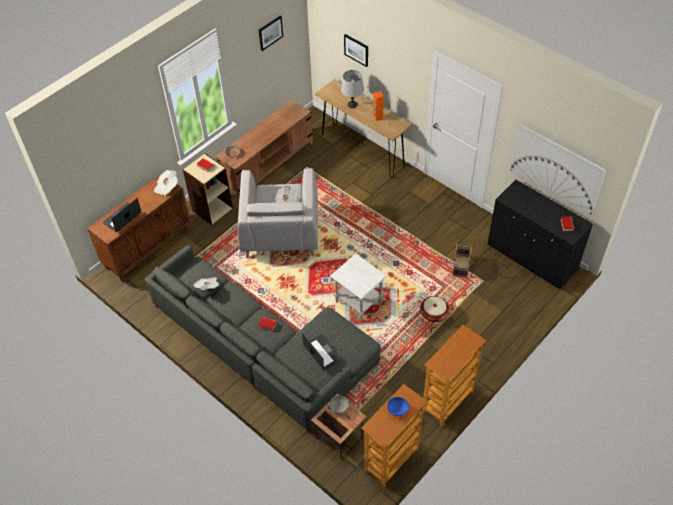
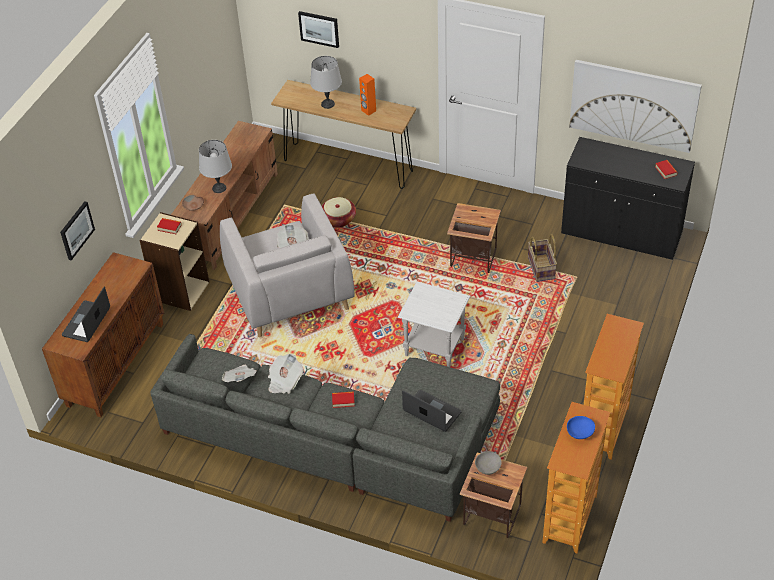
camera: 20 degrees left, 5 degrees down
(166, 187) = (129, 268): newspaper -> newspaper (284, 381)
(256, 145) = (219, 188): none -> grey table lamp
(270, 32) = (202, 31): picture -> picture (76, 230)
(415, 244) = (472, 258): none -> side table
(434, 314) = (536, 332): basket -> basket (338, 219)

